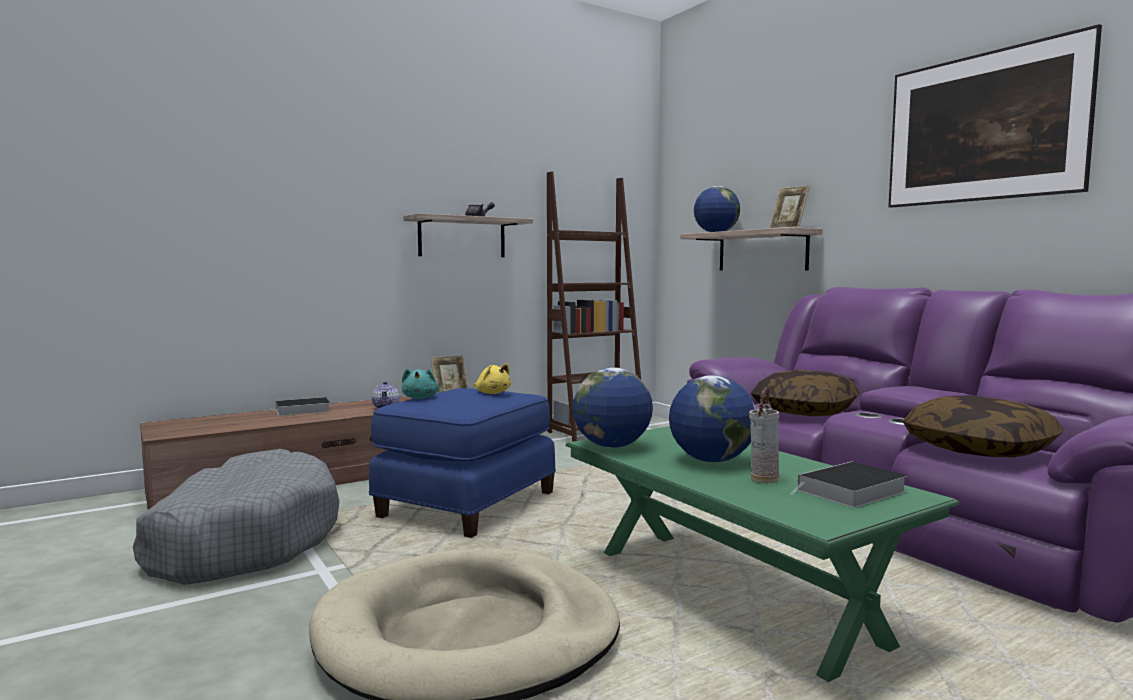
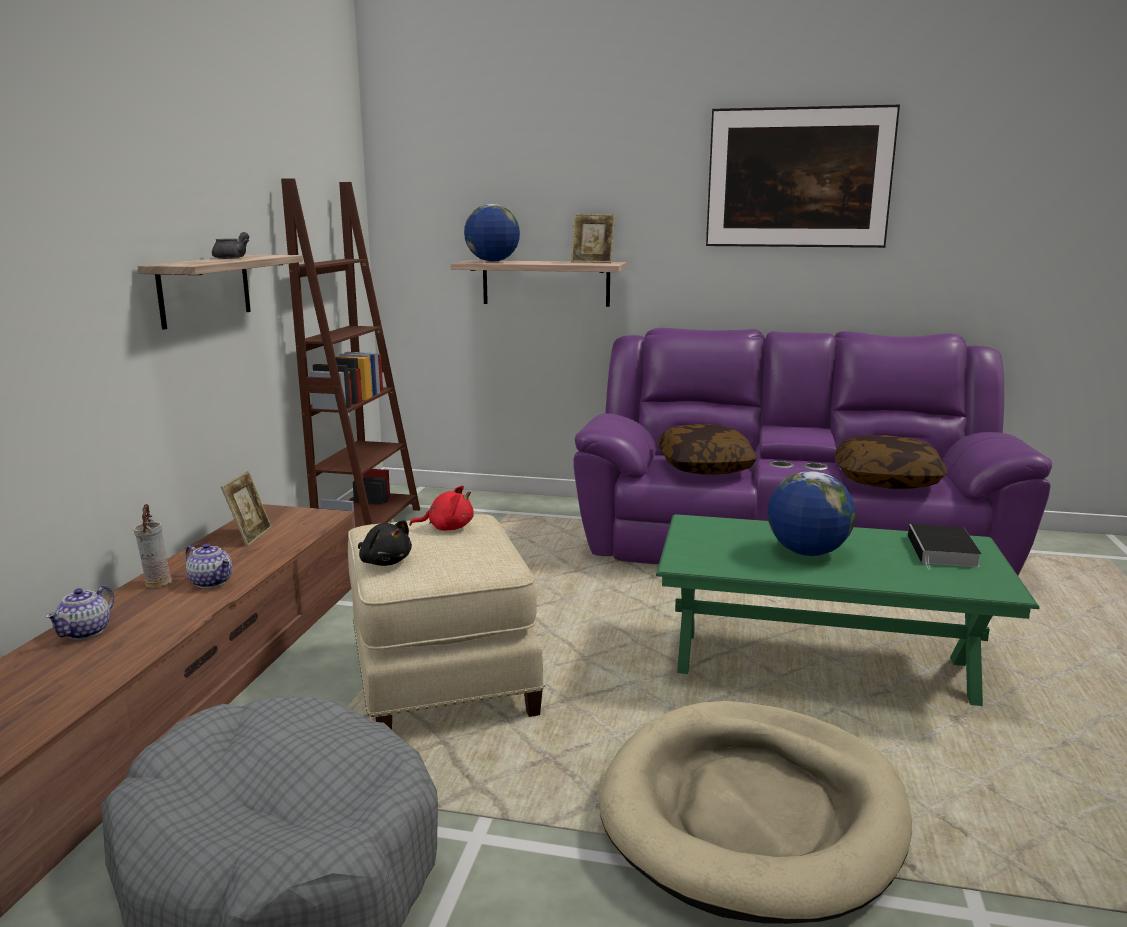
camera: 45 degrees left, 10 degrees up
(301, 410) = (86, 632): book -> teapot
(420, 398) = (384, 562): turquoise plush toy -> black plush toy
(466, 504) = (440, 678): blue ottoman -> beige ottoman
(492, 393) = (447, 528): yellow plush toy -> red plush toy
(612, 446) = (706, 563): globe -> none
(763, 479) = (882, 560): vase -> vase (157, 583)

